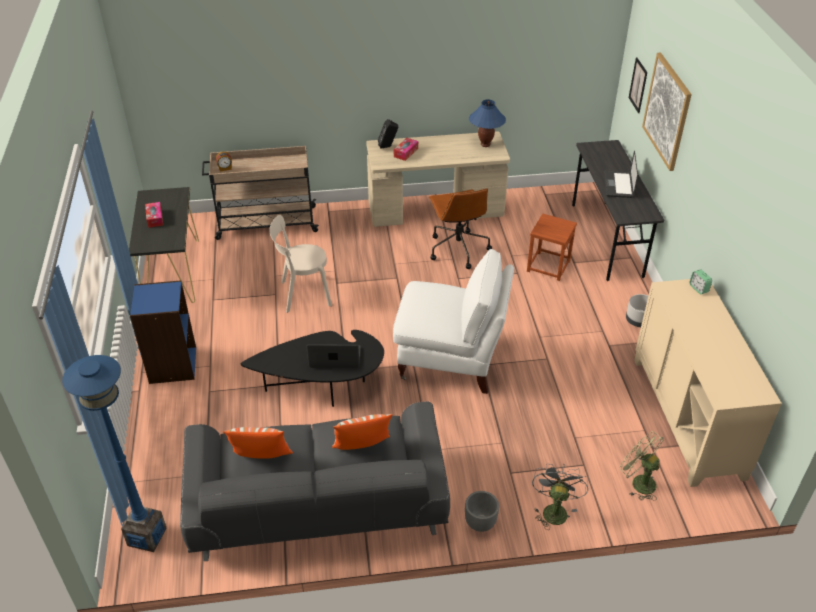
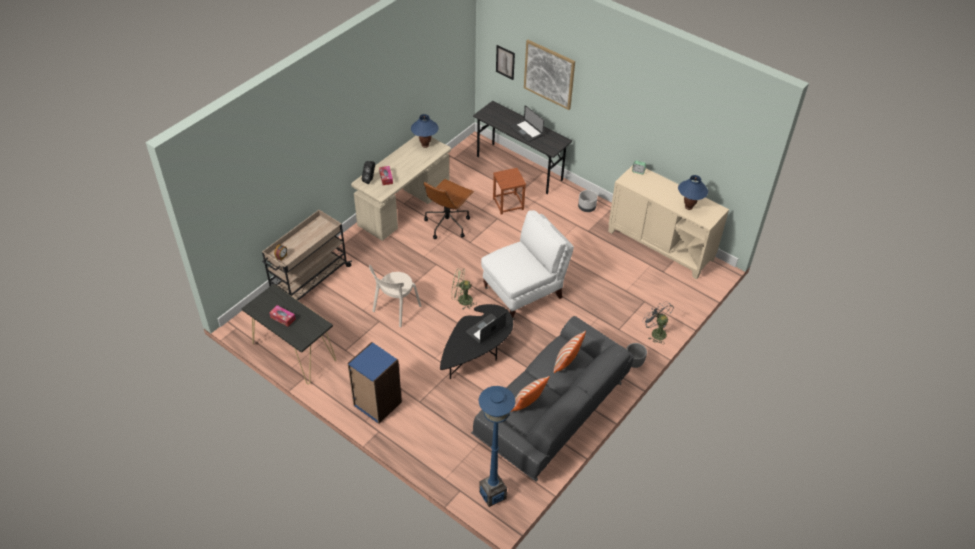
camera: 45 degrees left, 5 degrees up
(458, 249) = (447, 224): brown office chair -> brown office chair turned 90 degrees clockwise
(638, 482) = (674, 292): green fan -> green fan (461, 300)
(719, 366) = (688, 207): none -> blue table lamp

